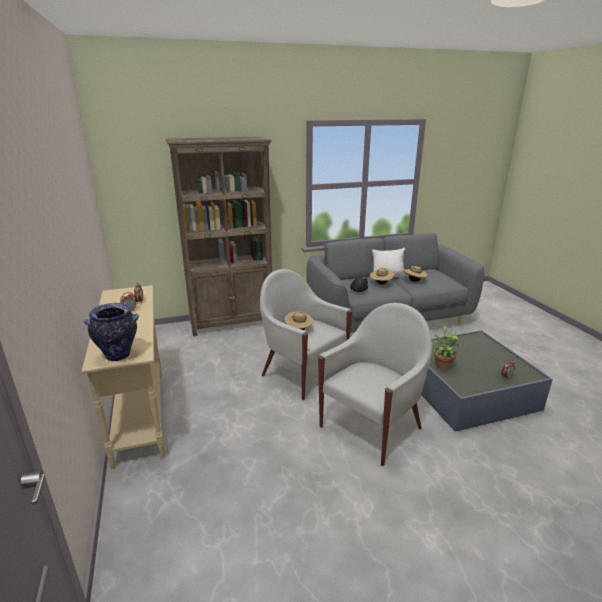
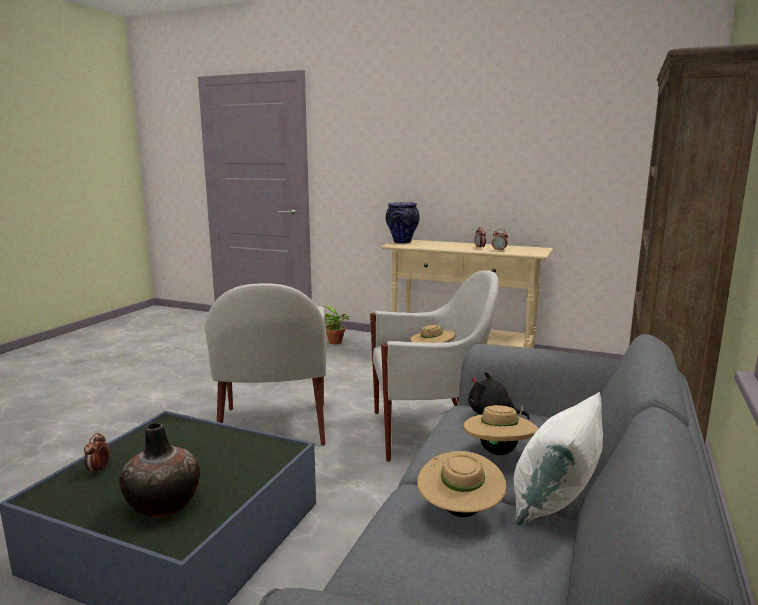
camera: 130 degrees right, 10 degrees down
(442, 365) = (220, 440): potted plant -> potted plant (337, 342)
(481, 349) = (164, 504): none -> vase

